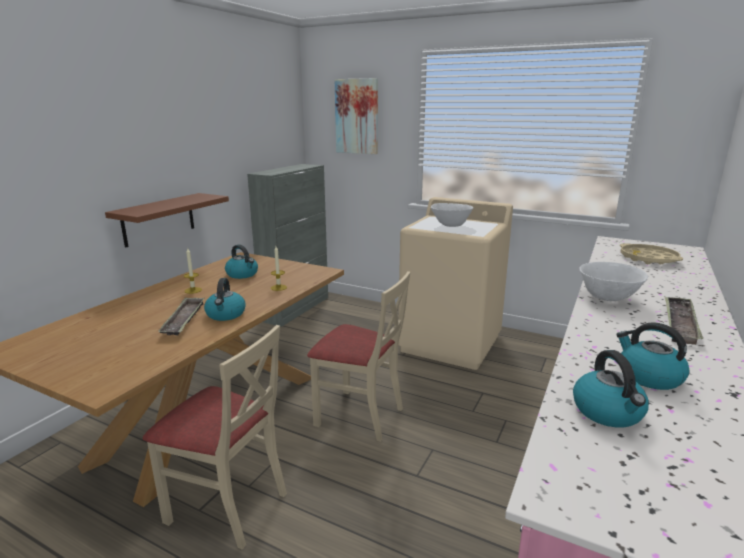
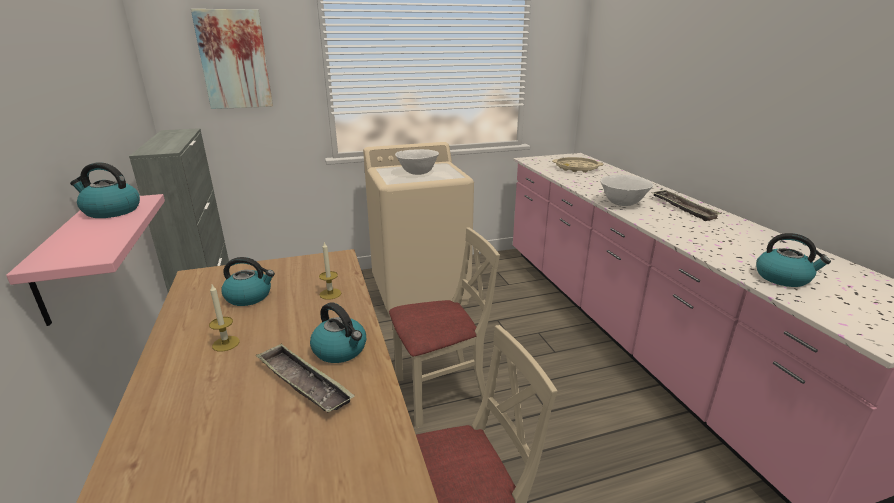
camera: 45 degrees left, 5 degrees up
(158, 219) = (67, 259): brown shelf -> pink shelf
(648, 376) = (745, 247): kettle -> kettle (111, 211)

